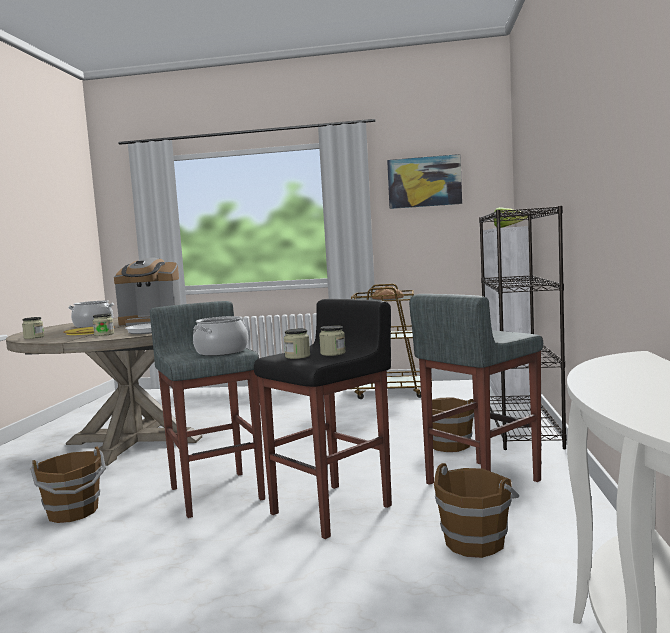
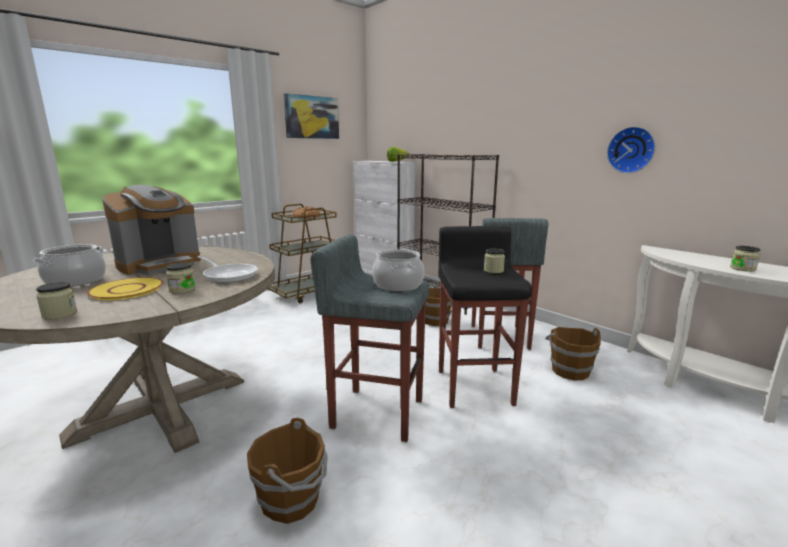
camera: 50 degrees left, 10 degrees up
(297, 356) = (479, 277): jar -> jar (742, 269)
(633, 177) = (631, 150): none -> wall clock

